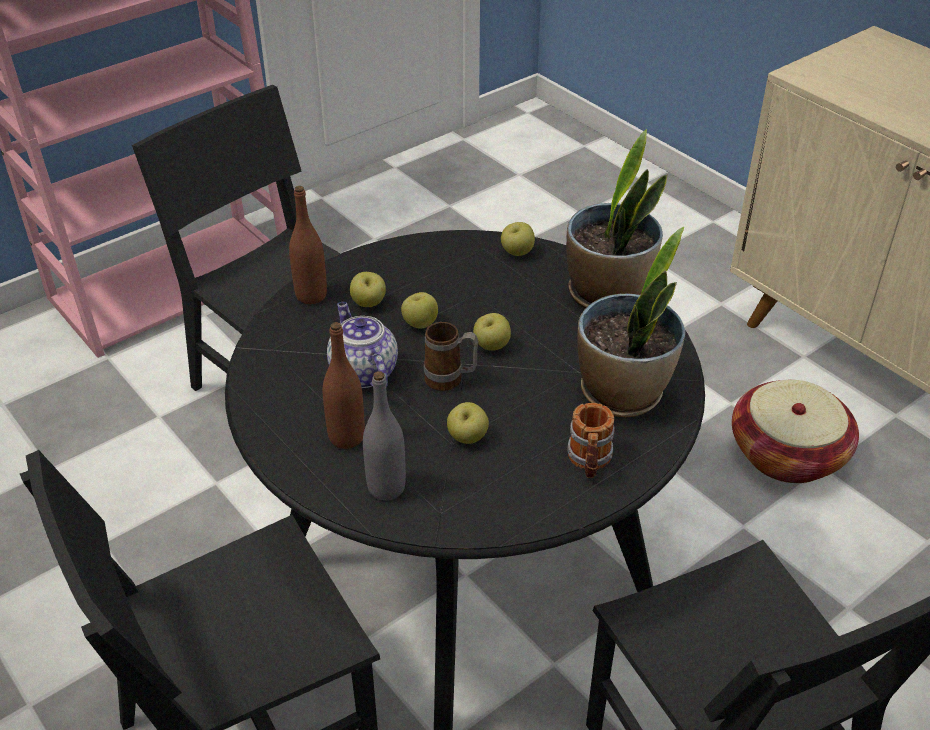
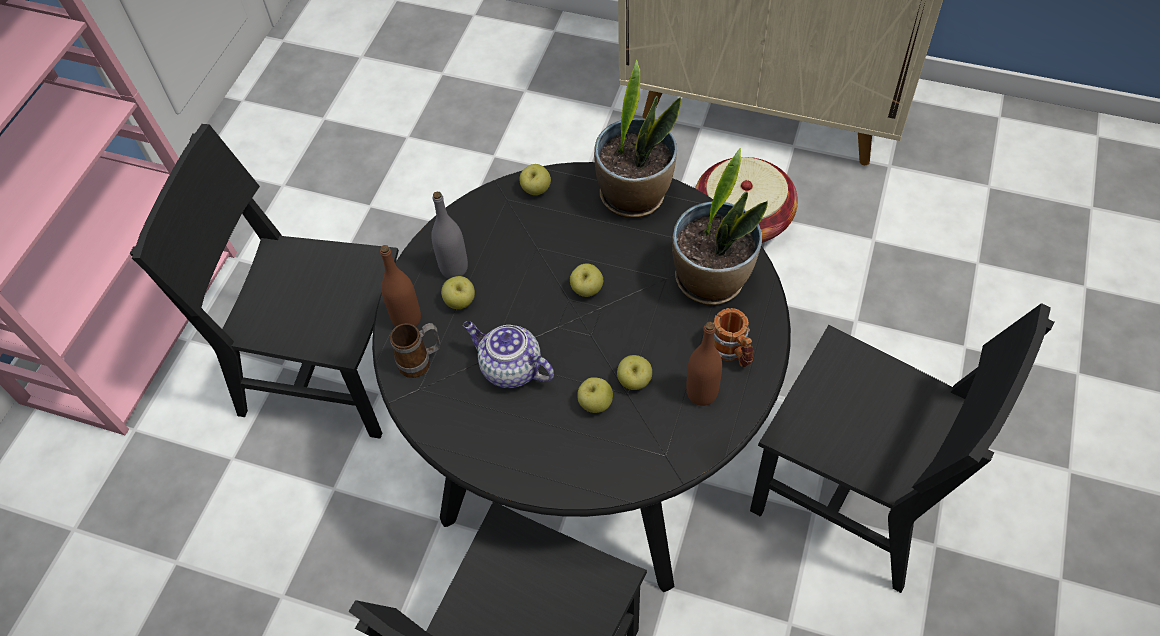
camera: 30 degrees left, 15 degrees up
(346, 437) = (547, 433): brown bottle -> brown bottle (702, 393)
(386, 487) = (611, 458): grey bottle -> grey bottle (454, 268)
(420, 324) = (516, 299): apple -> apple (595, 404)
(451, 380) = (582, 338): mug -> mug (421, 362)

